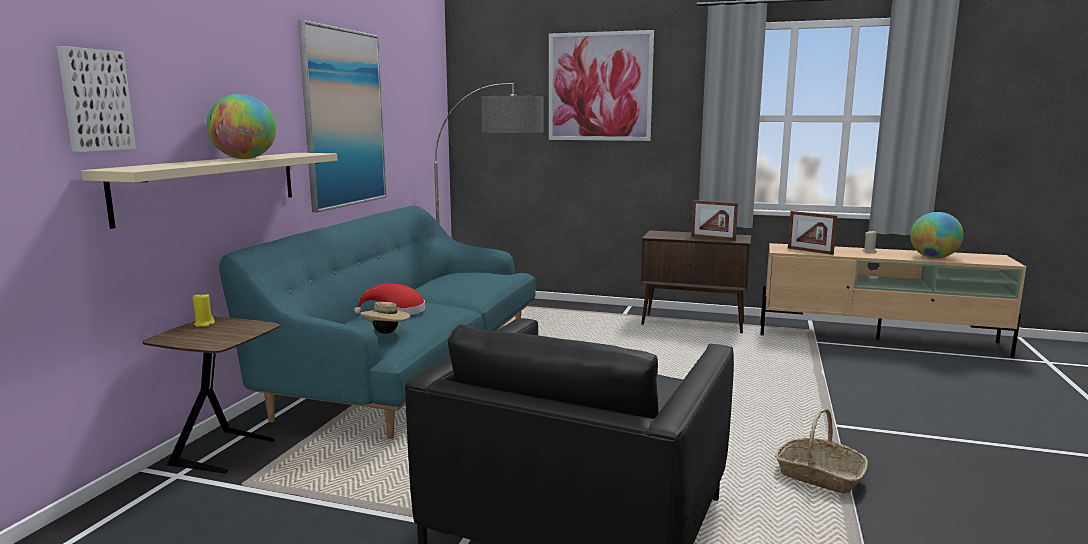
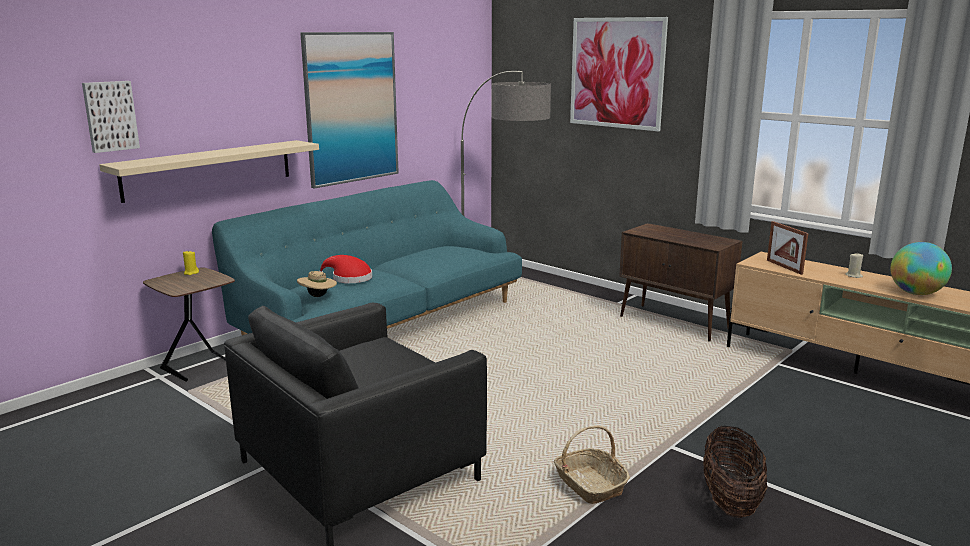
camera: 25 degrees right, 5 degrees up
(244, 158) = (229, 151): globe -> none
(713, 238) = (691, 240): picture frame -> none
(944, 460) = (730, 501): none -> basket

